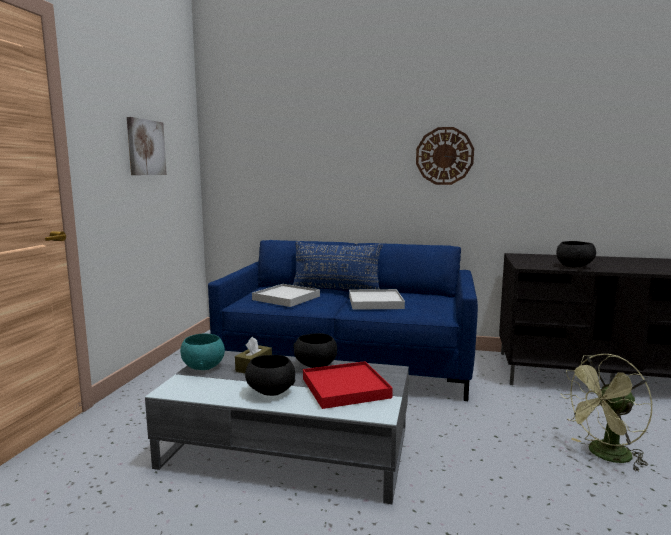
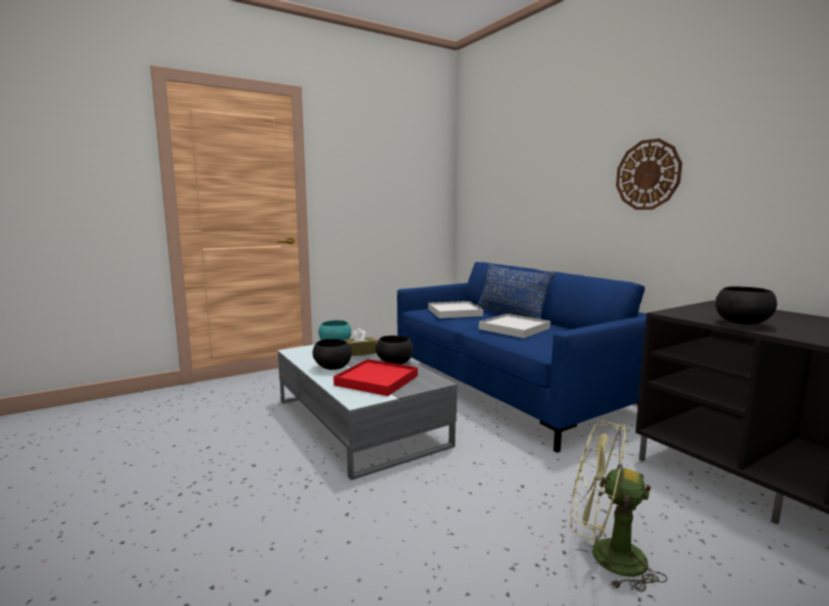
camera: 45 degrees right, 0 degrees up
(145, 147) = (384, 180): picture -> none

